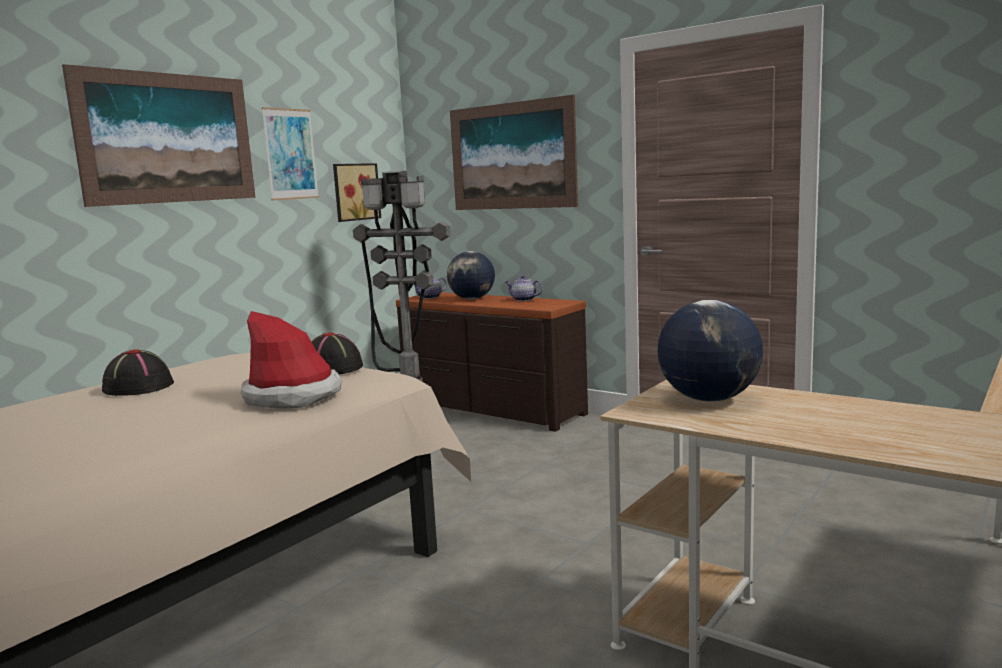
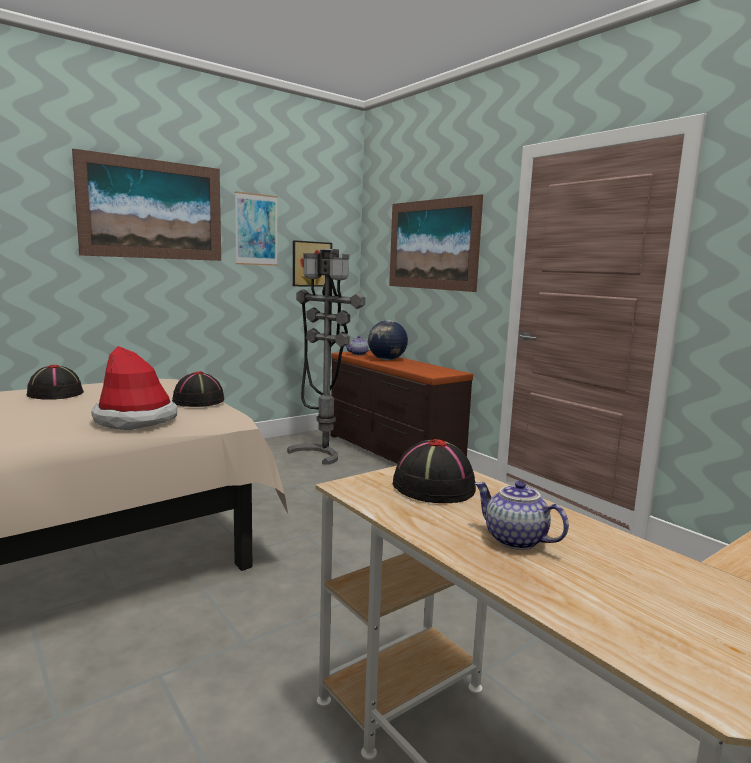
camera: 15 degrees right, 0 degrees up
(523, 300) = (424, 366): teapot -> teapot (514, 540)
(708, 399) = (432, 487): globe -> black hat

